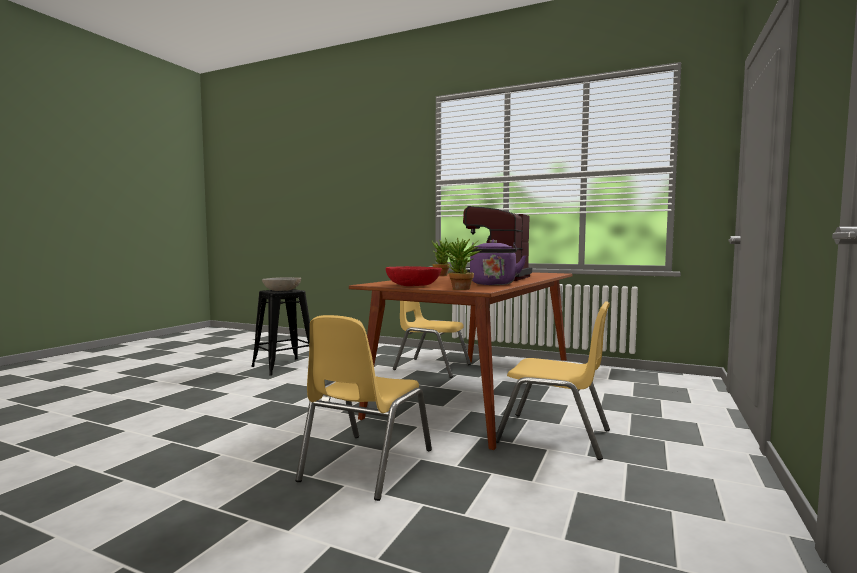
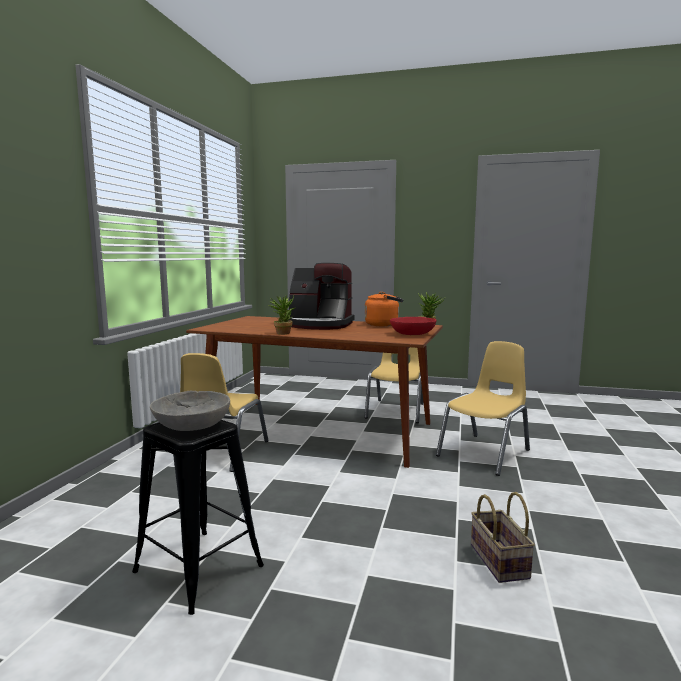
camera: 100 degrees left, 5 degrees up
(186, 425) = (497, 560): none -> basket
(365, 465) = (485, 453): yellow chair -> yellow chair turned 60 degrees counterclockwise
(493, 284) = (384, 325): purple kettle -> orange kettle

